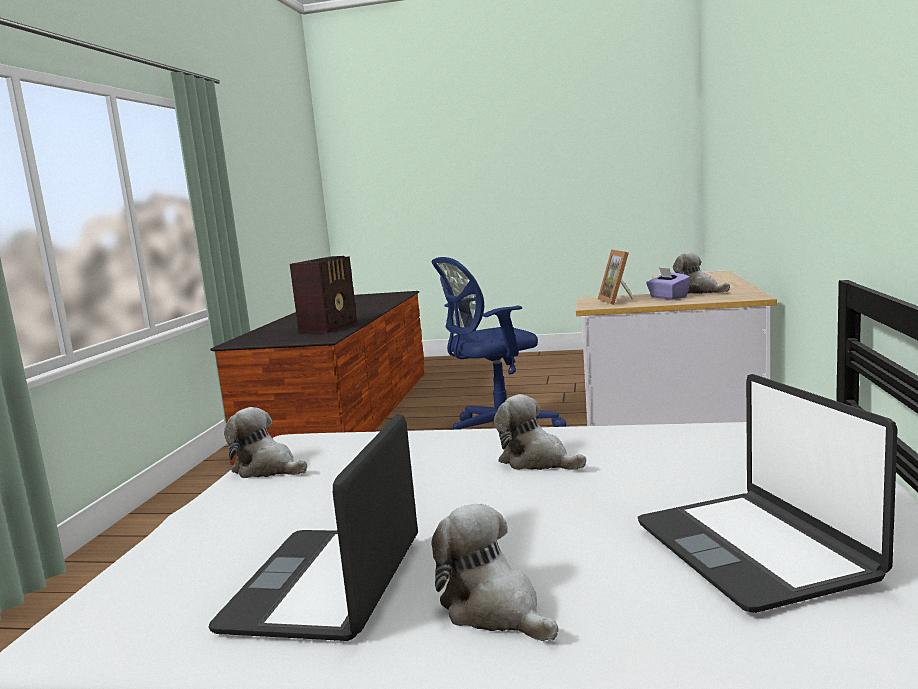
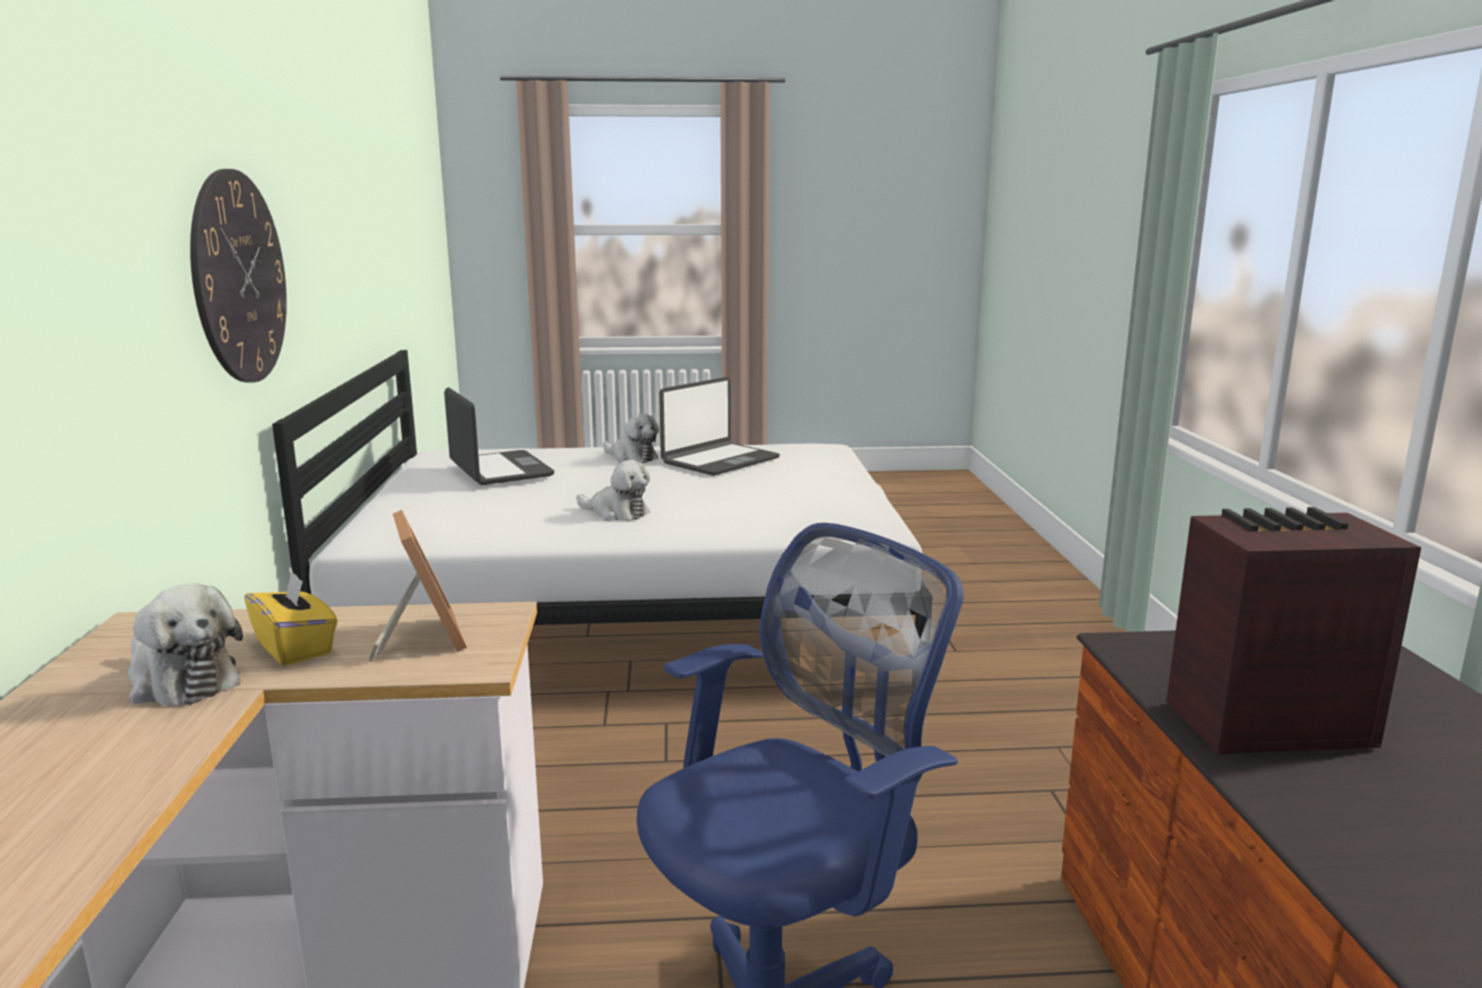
camera: 165 degrees right, 5 degrees up
(267, 469) = (854, 507): plush toy -> none
(327, 584) = (719, 461): laptop -> laptop turned 45 degrees clockwise
(330, 327) = (1262, 724): radio -> radio turned 75 degrees clockwise
(668, 297) = (296, 648): purple tissue box -> yellow tissue box
(859, 140) = (239, 277): none -> wall clock

